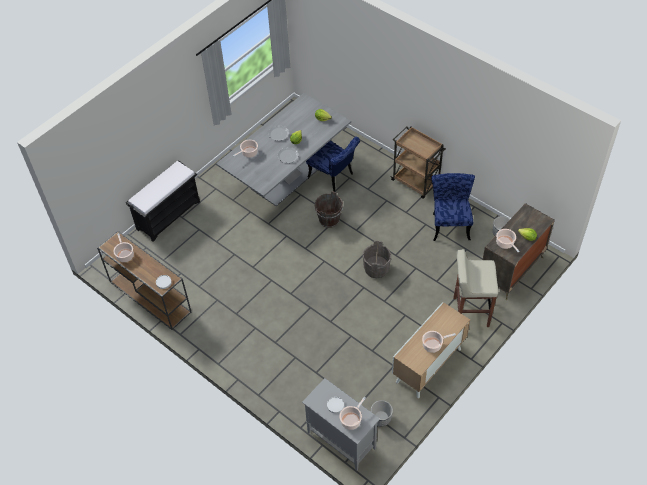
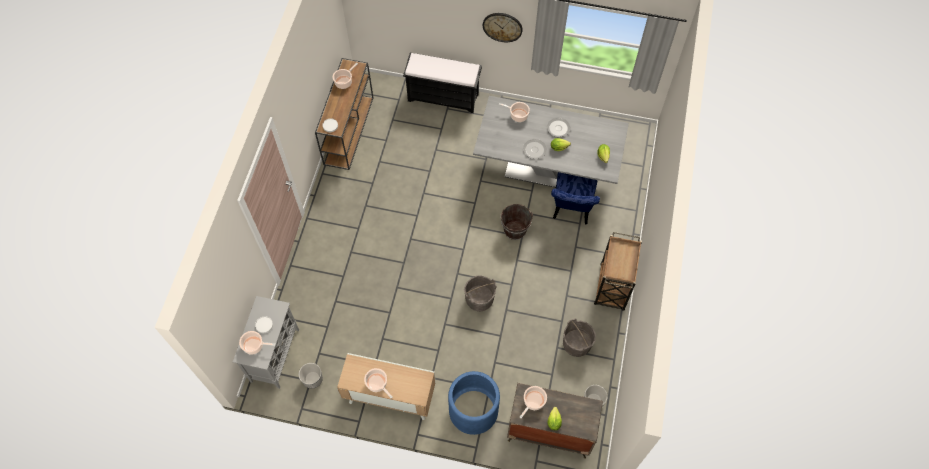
camera: 60 degrees right, 10 degrees up
(180, 108) = (502, 27): none -> wall clock
(450, 223) = (576, 344): blue chair -> grey bucket
(470, 312) = (473, 410): beige stool -> blue planter

